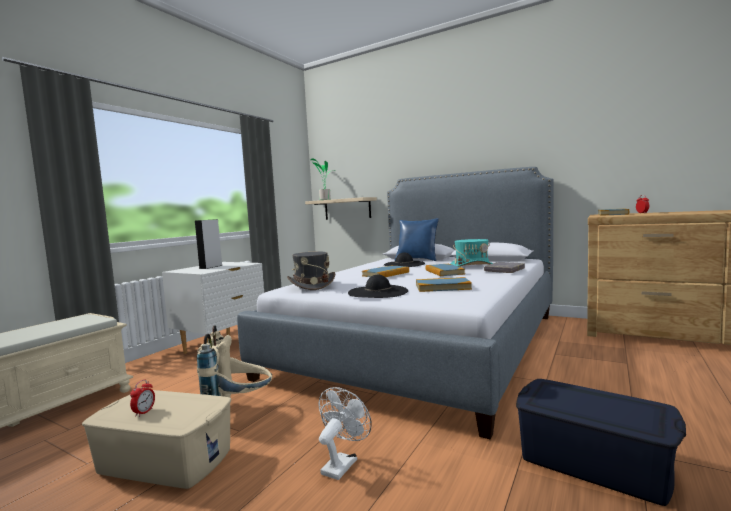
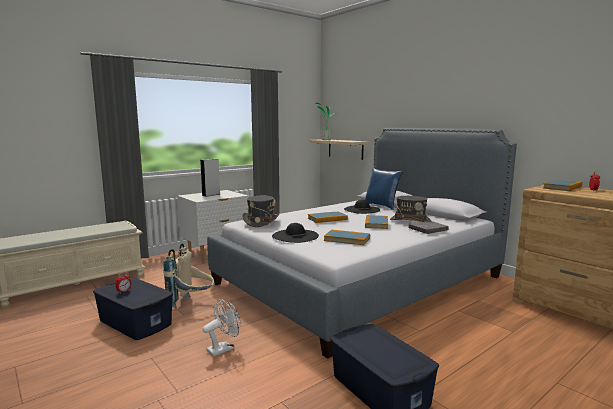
camera: 20 degrees right, 5 degrees up
(166, 460) = (135, 322): beige storage box -> blue storage box
(472, 266) = (410, 221): turquoise hat -> grey hat

